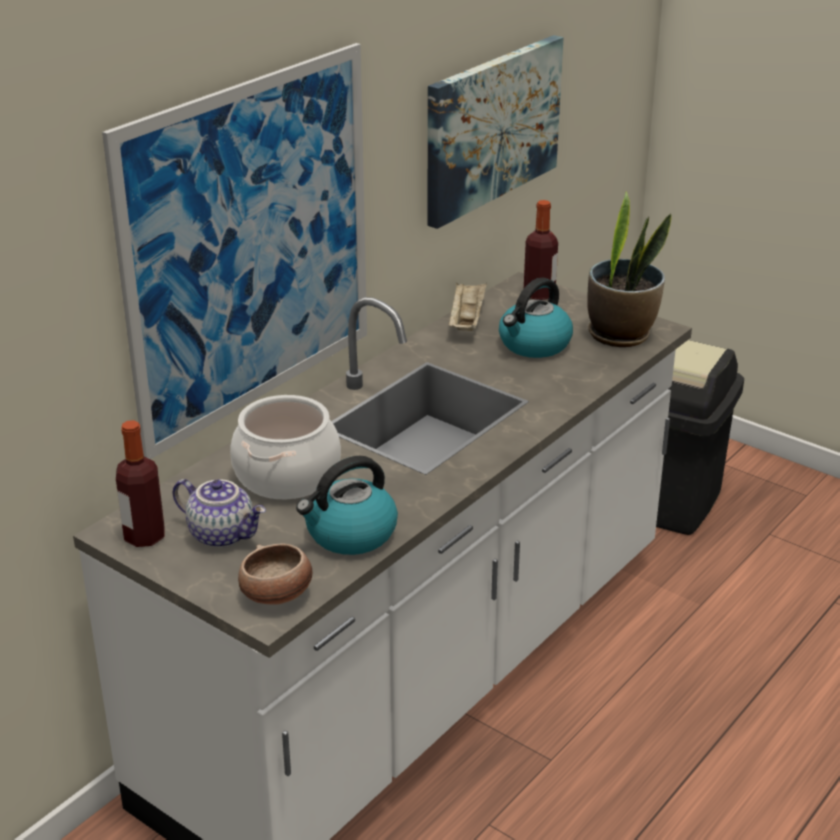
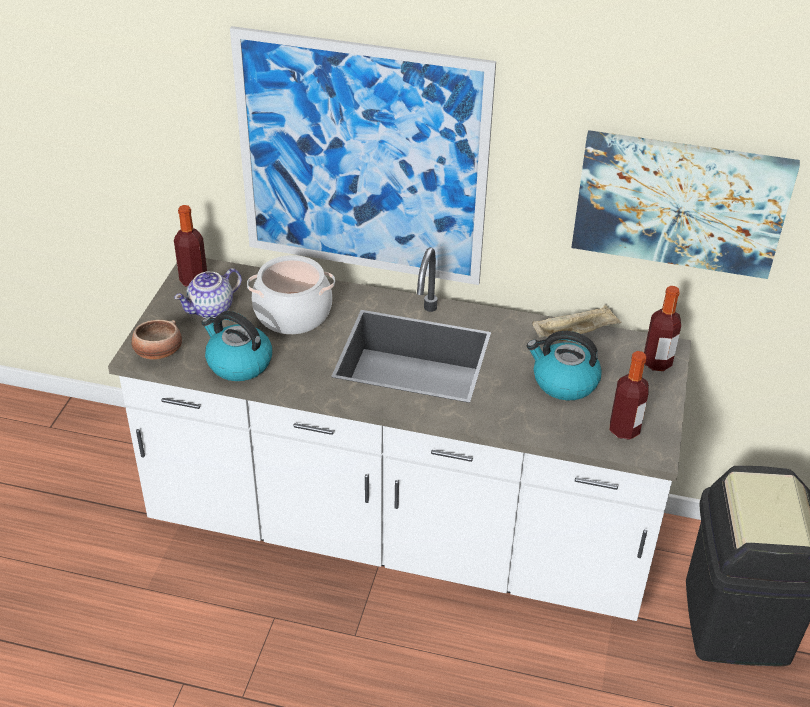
camera: 65 degrees right, 10 degrees up
(223, 534) = (211, 310): teapot -> teapot turned 45 degrees clockwise
(620, 334) = (624, 429): potted plant -> bottle

